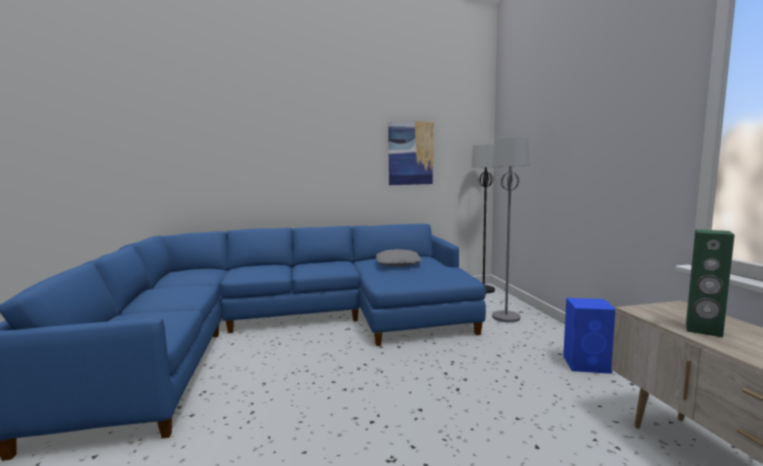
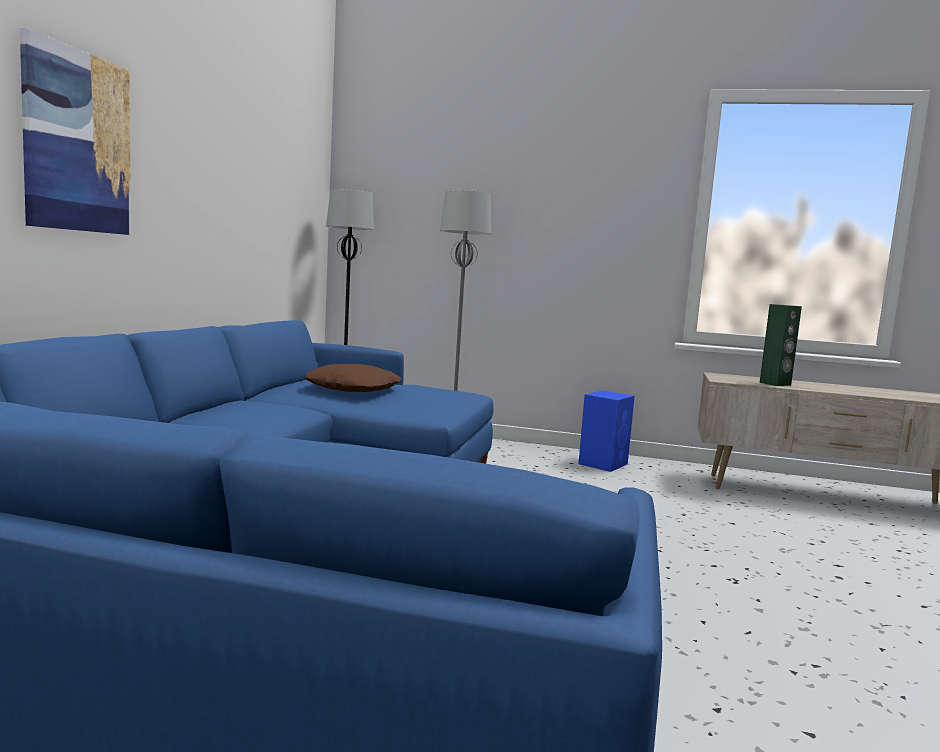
camera: 65 degrees left, 0 degrees up
(398, 263) = (353, 389): grey pillow -> brown pillow
(410, 153) = (256, 185): picture -> picture (78, 142)

